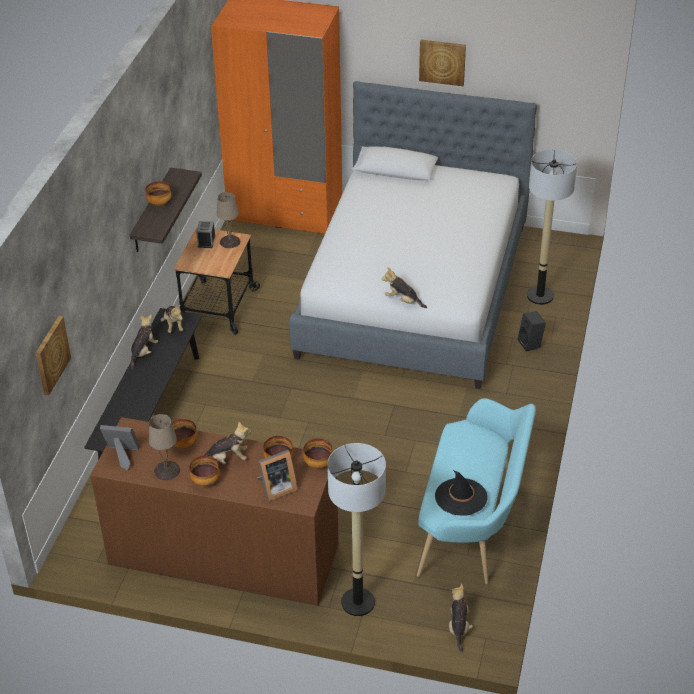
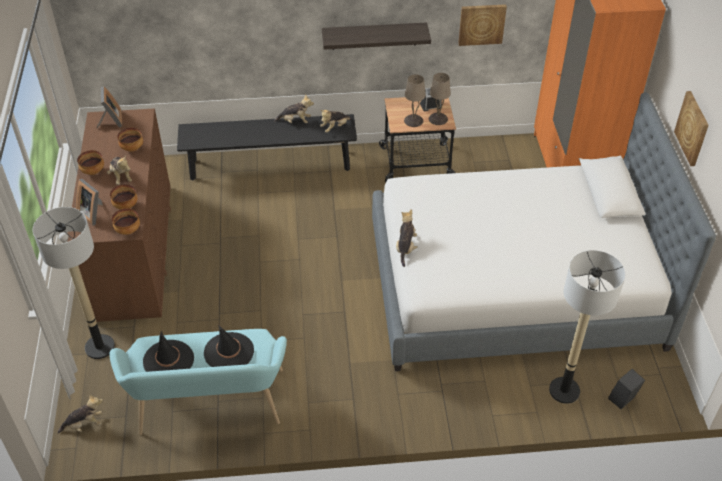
camera: 70 degrees right, 5 degrees up
(51, 355) = (150, 30): picture -> picture (481, 24)
(160, 203) = (371, 31): bowl -> none
(167, 471) = (100, 148): beige table lamp -> beige table lamp (413, 121)
(467, 452) = (229, 352): none -> black hat
(531, 344) = (482, 399): black speaker -> black speaker (622, 400)

